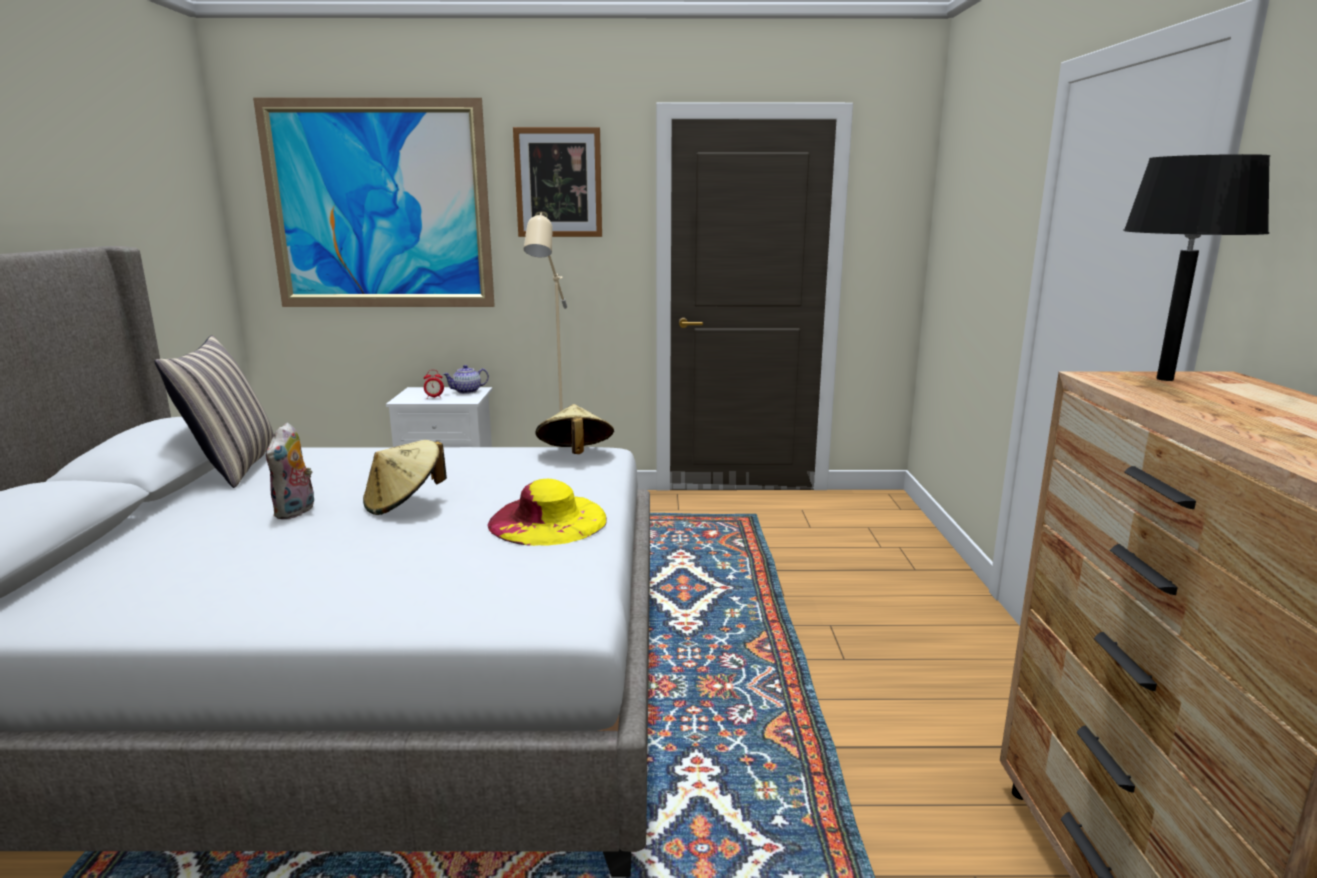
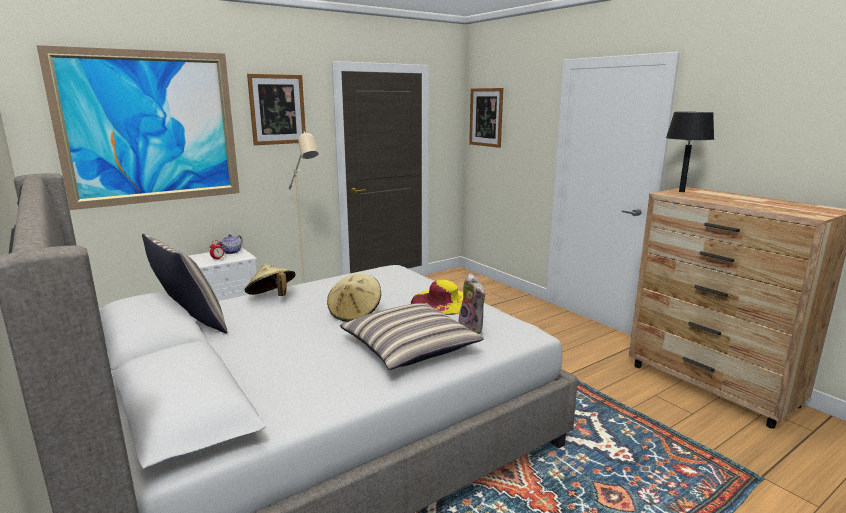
camera: 35 degrees left, 0 degrees up
(296, 512) = (302, 333): plush toy -> plush toy (473, 329)
(355, 574) = (409, 347): none -> pillow
(575, 455) = (384, 272): beige hat -> beige hat (272, 297)
(954, 201) = (486, 117): none -> picture

